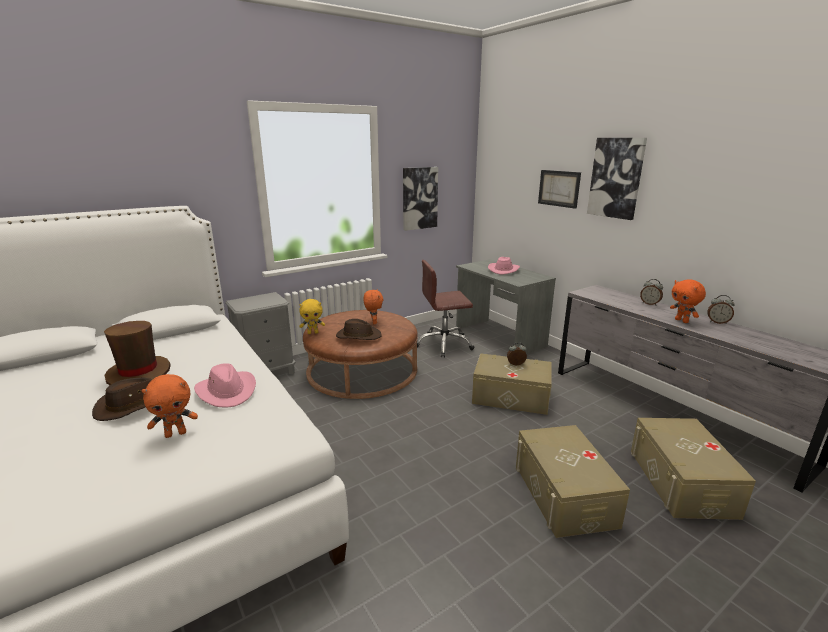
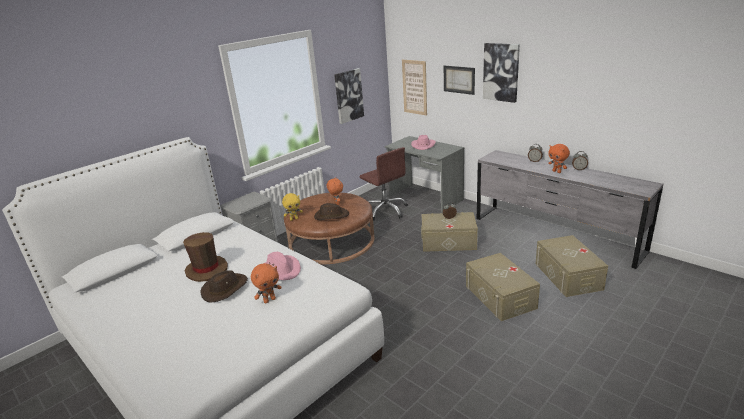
camera: 10 degrees left, 5 degrees up
(444, 344) = (385, 210): brown office chair -> brown office chair turned 105 degrees counterclockwise
(504, 198) = (414, 87): none -> picture

